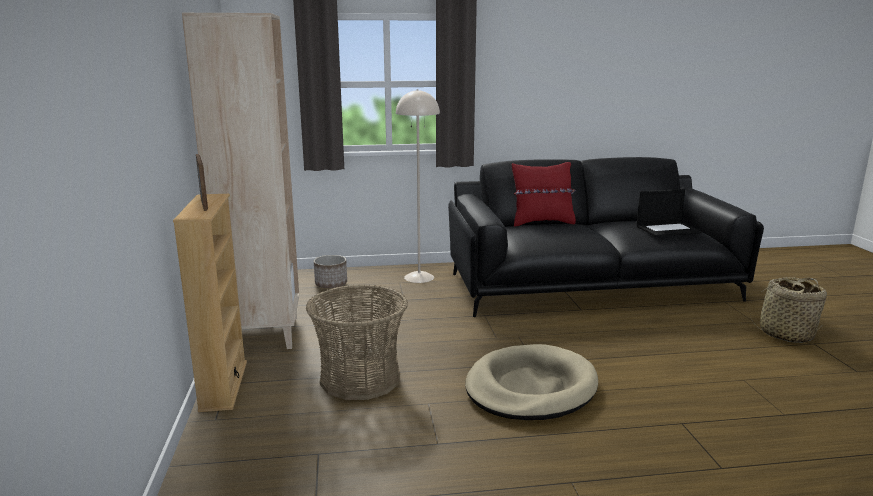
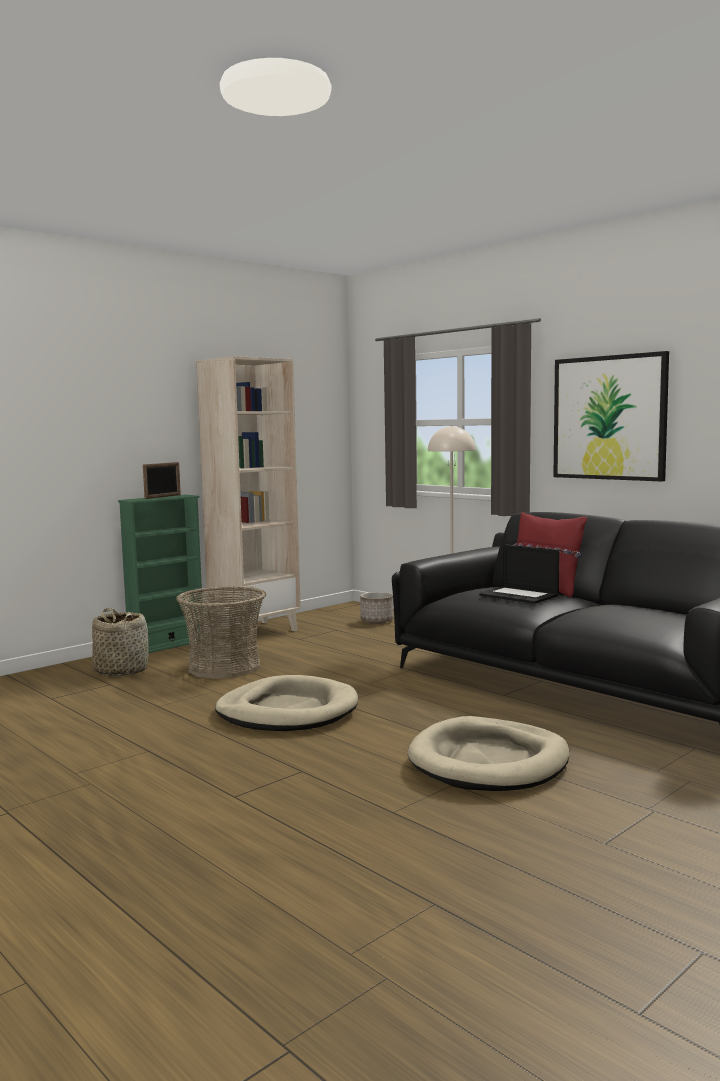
camera: 55 degrees right, 10 degrees down
(223, 385) = (167, 645): beige bookcase -> green bookcase
(537, 81) = (609, 418): none -> picture
(668, 229) = (641, 619): laptop -> laptop (520, 595)
(709, 356) = (489, 761): none -> beige dog bed
(785, 334) = (651, 791): basket -> basket (121, 670)

